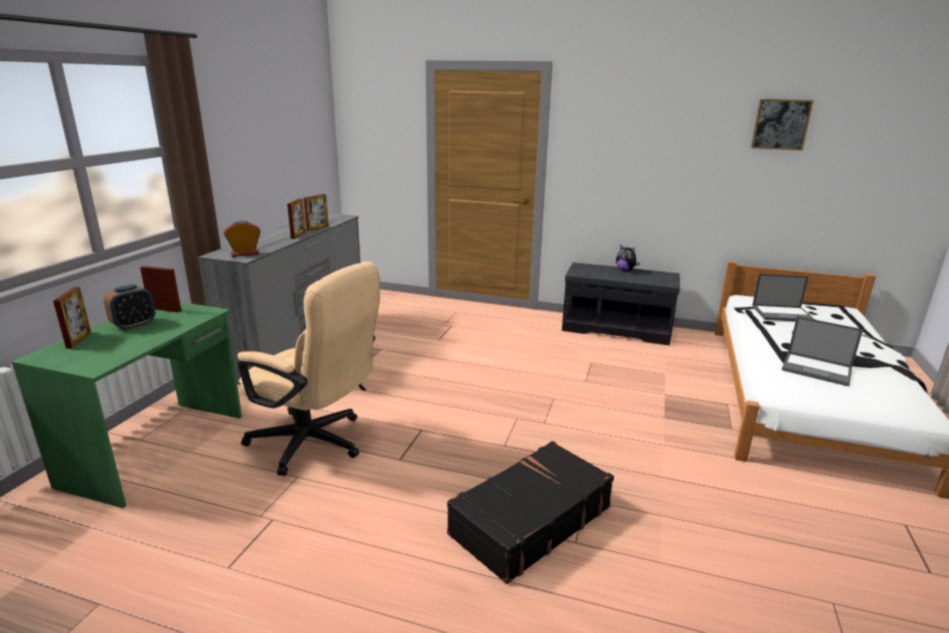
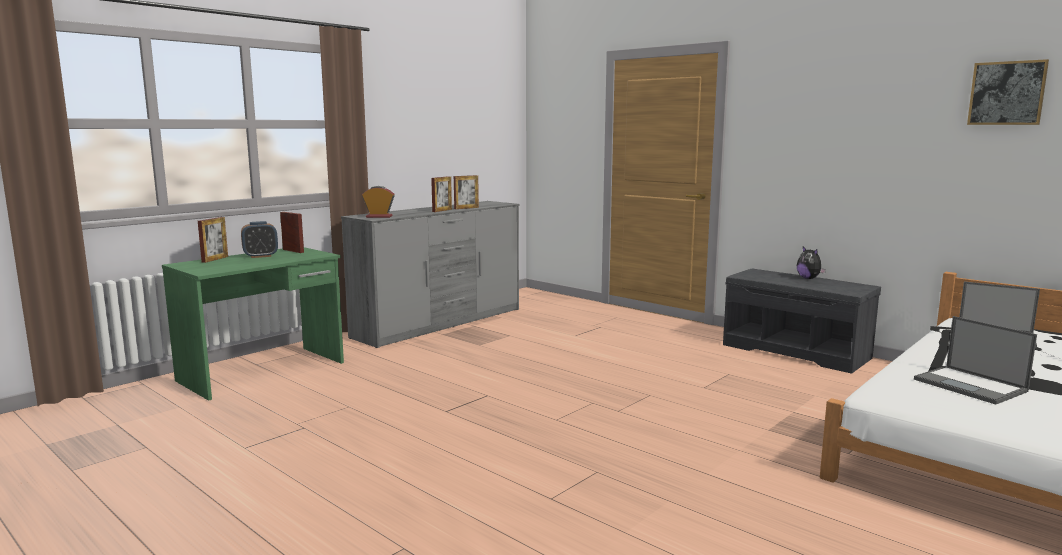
camera: 25 degrees right, 10 degrees down
(316, 444) = (385, 389): beige office chair -> none
(529, 520) = (522, 474): black suitcase -> none

